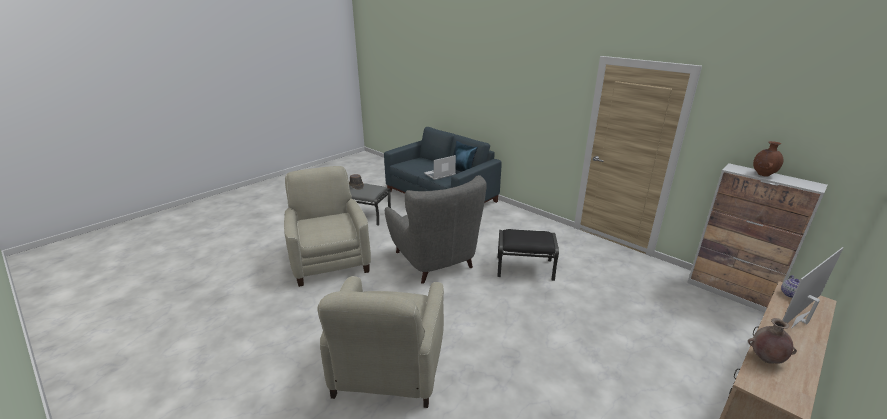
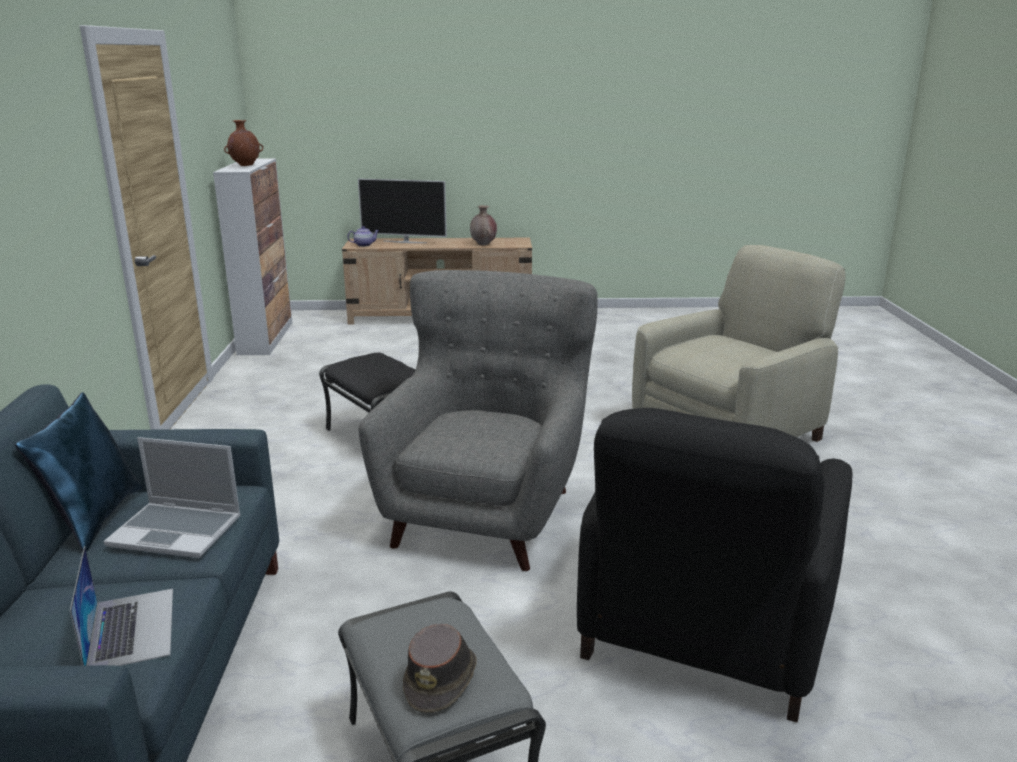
camera: 135 degrees left, 5 degrees down
(330, 261) = (704, 629): beige armchair -> black armchair
(412, 166) = (131, 628): none -> laptop

